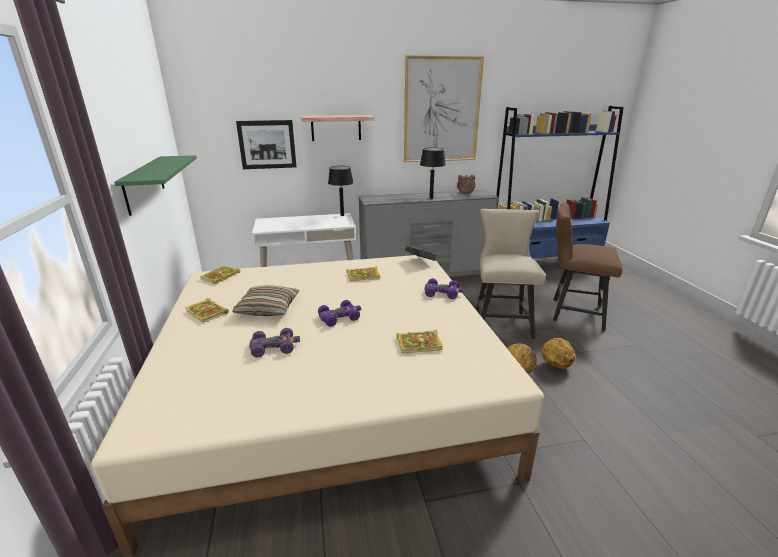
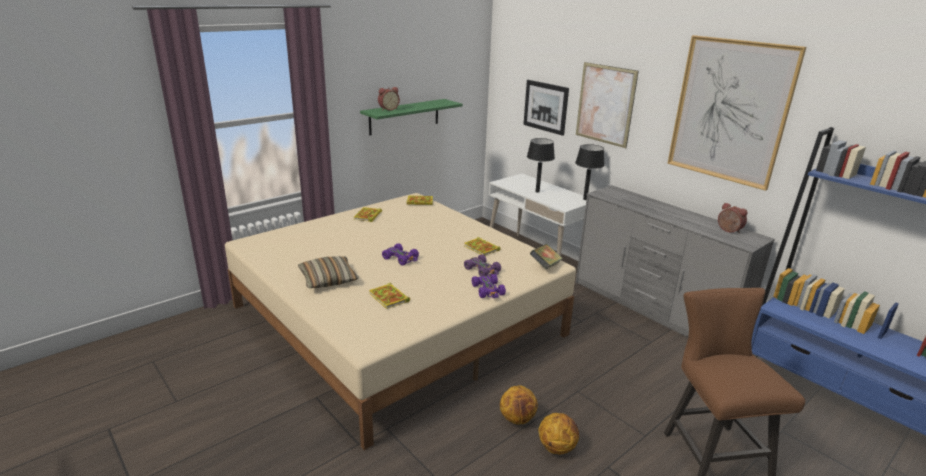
camera: 60 degrees right, 0 degrees up
(145, 173) = (388, 109): none -> alarm clock
(268, 308) = (390, 231): pillow -> pillow (328, 279)
(274, 347) = (344, 249): purple toy car -> purple toy car (482, 270)
(336, 127) = (605, 104): shelf -> picture
(431, 198) = (668, 217): black table lamp -> black table lamp (537, 191)
(500, 321) = (608, 388): beige chair -> none

